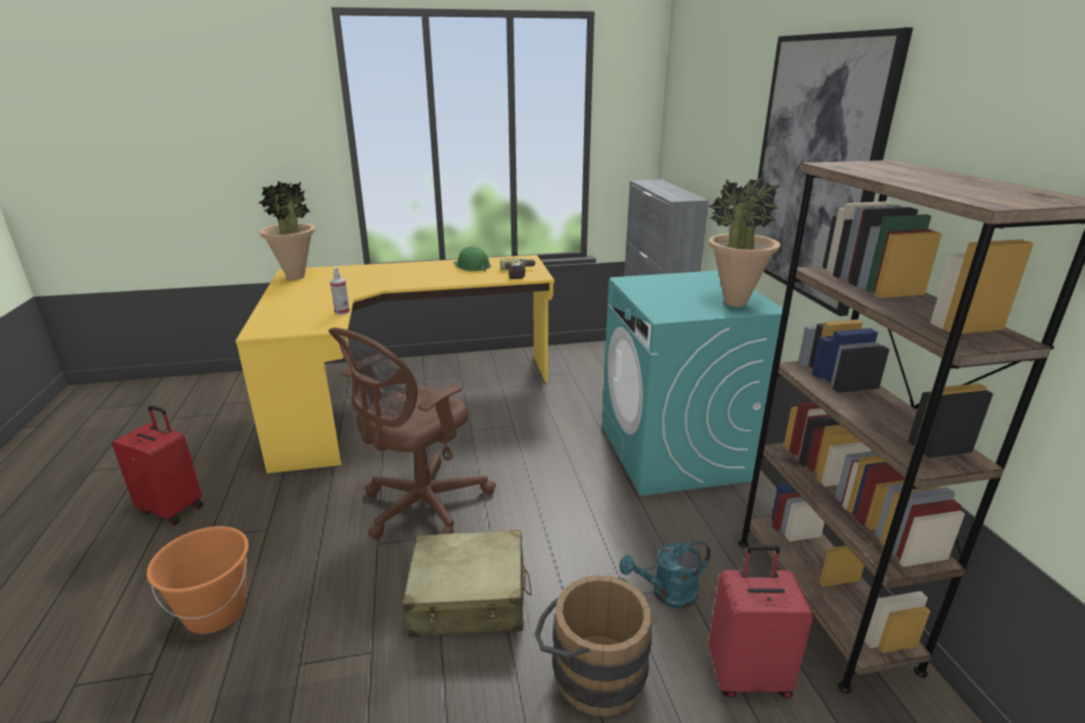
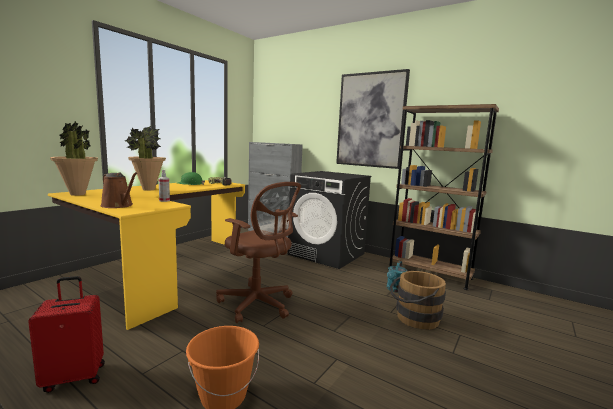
camera: 45 degrees left, 15 degrees down
(277, 314) = (118, 205): none -> brown watering can
(420, 506) = (258, 305): brown office chair -> brown office chair turned 45 degrees counterclockwise
(469, 598) = (339, 322): beige suitcase -> none
(674, 452) = (327, 254): turquoise washing machine -> black washing machine
(734, 303) = (351, 175): potted plant -> potted plant (148, 189)
(747, 675) = (446, 297): red suitcase -> none

